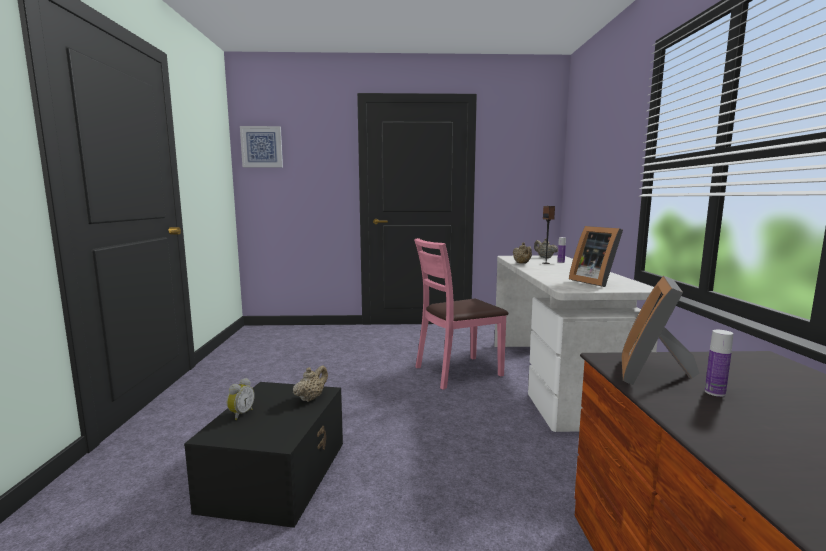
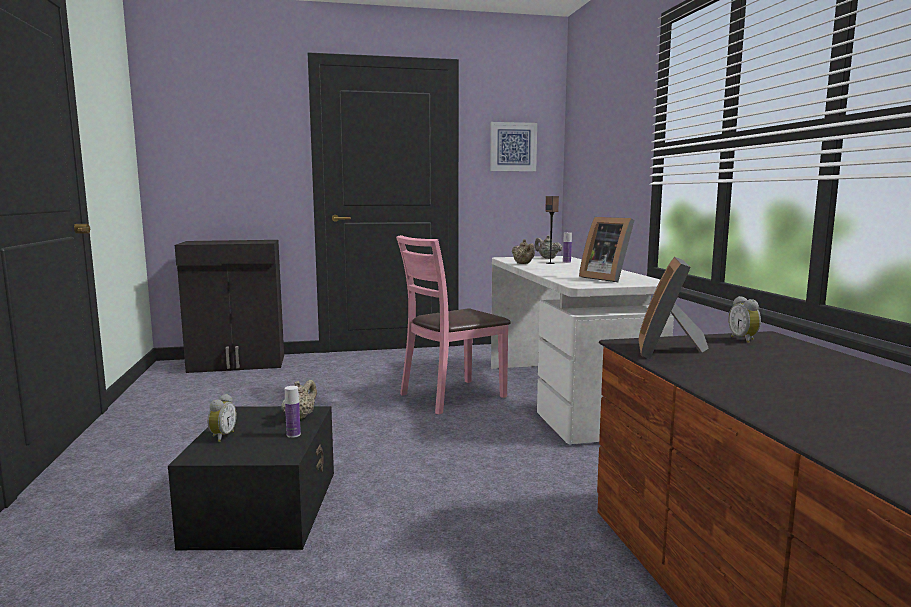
camera: 10 degrees left, 0 degrees up
(262, 147) = (178, 119): picture -> picture (513, 147)
(299, 331) = (237, 364): none -> black cabinet
(715, 392) = (720, 360): bottle -> bottle (293, 435)
(739, 362) = (744, 340): none -> alarm clock

